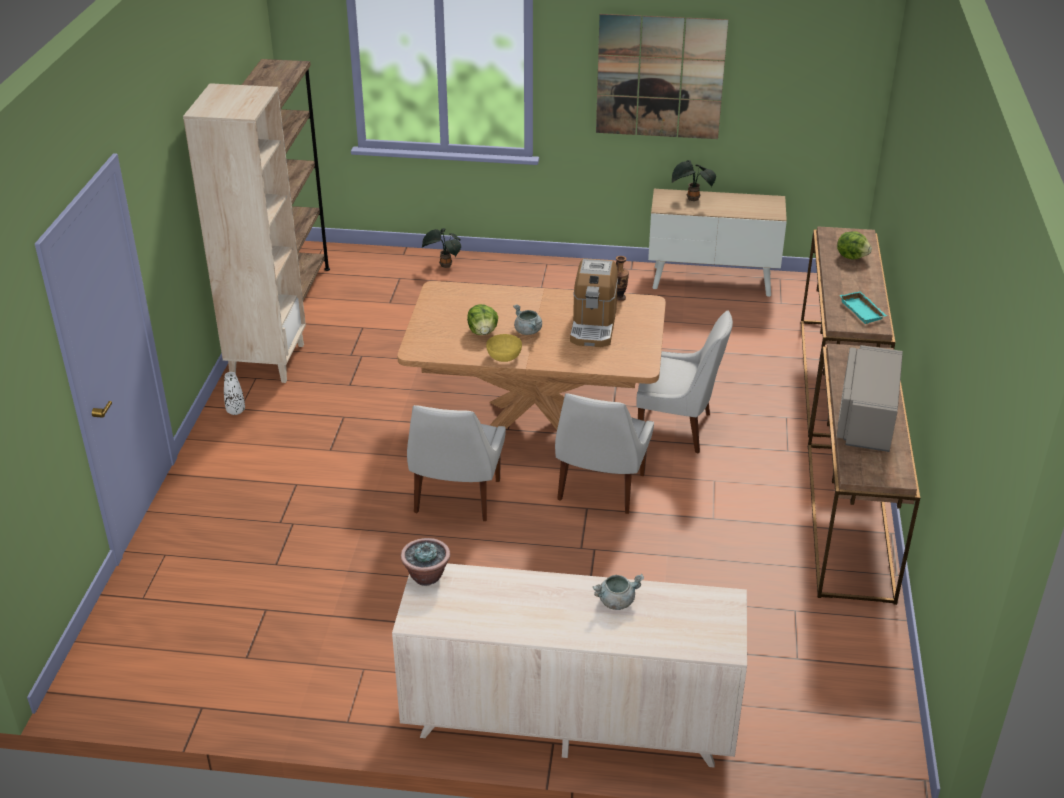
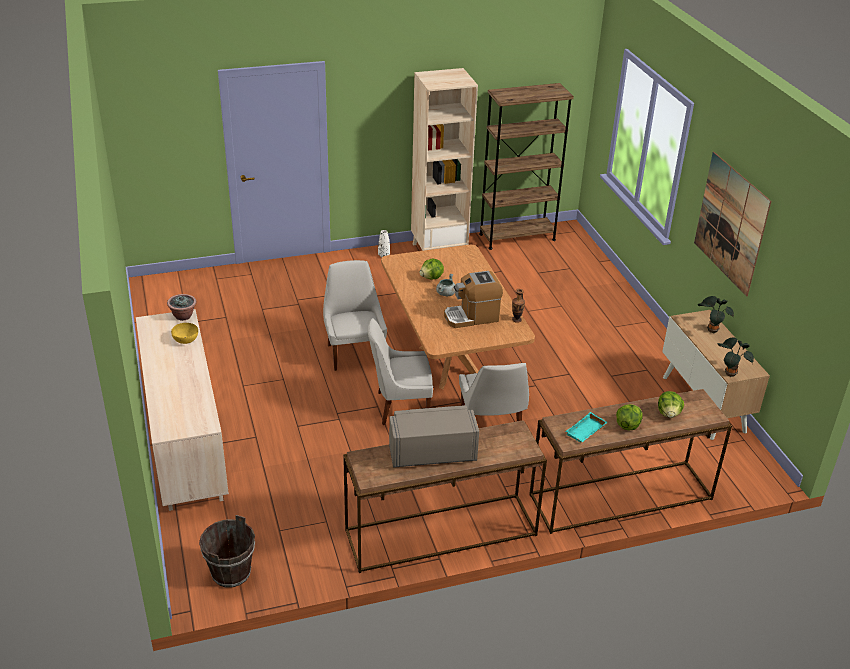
camera: 65 degrees right, 0 degrees up
(444, 265) = (602, 280): potted plant -> potted plant (729, 373)
(456, 499) = (354, 353): white chair -> white chair turned 90 degrees clockwise
(504, 357) = (409, 292): yellow bowl -> yellow bowl (185, 339)
(616, 601) = (188, 384): grey cooking pot -> none
(862, 284) = (627, 425): none -> lettuce
(864, 724) = (231, 573): none -> brown bucket

